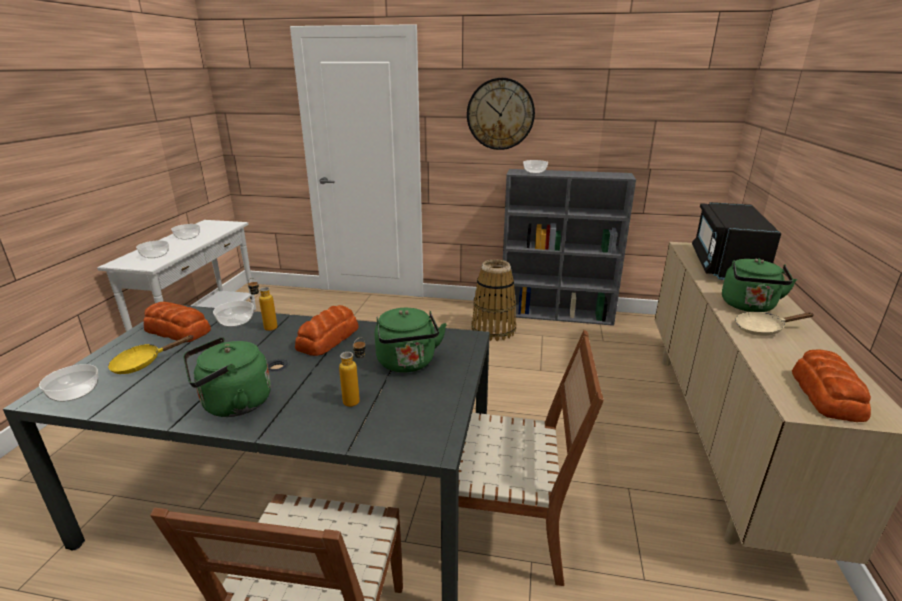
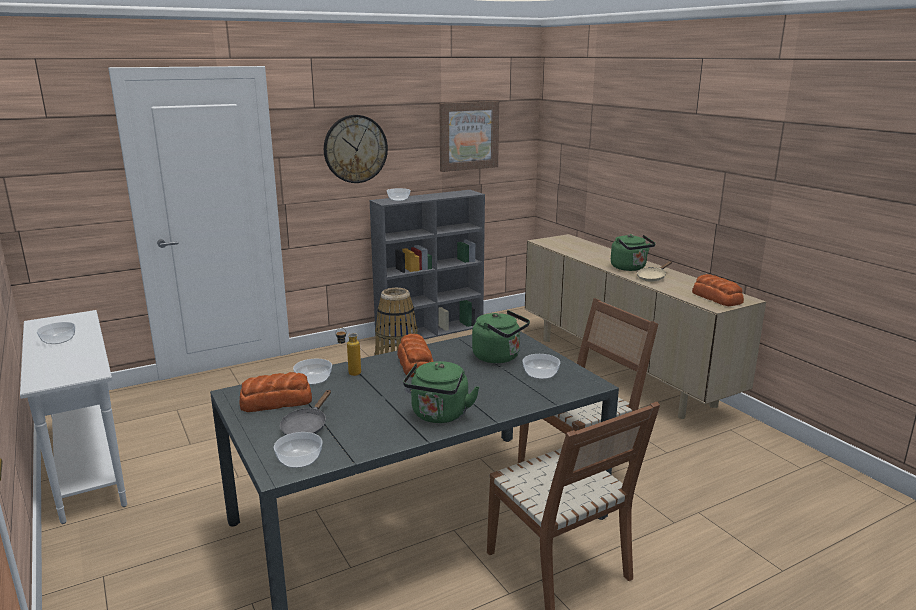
camera: 40 degrees left, 5 degrees down
(142, 363) = (306, 427): yellow frying pan -> grey frying pan
(154, 255) = (69, 365): bowl -> bowl (540, 374)
(357, 399) = (509, 383): bottle -> none
(639, 110) = (468, 135): none -> picture
(725, 265) = (583, 248): black microwave -> none

